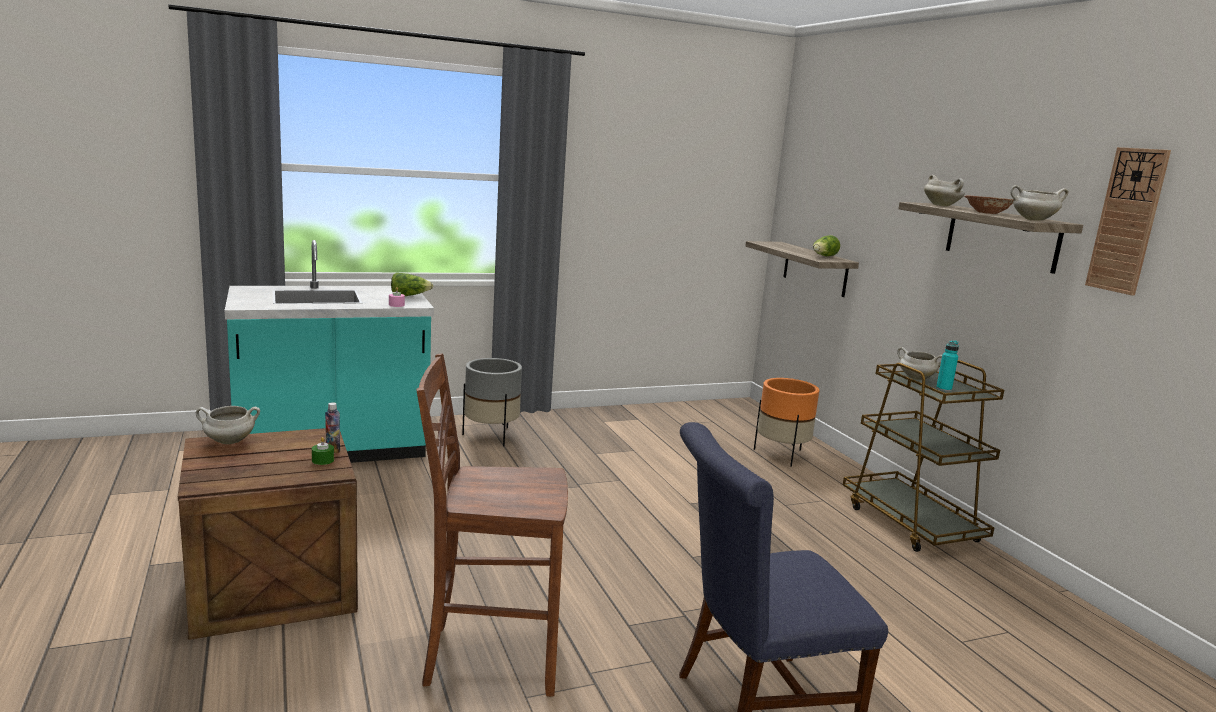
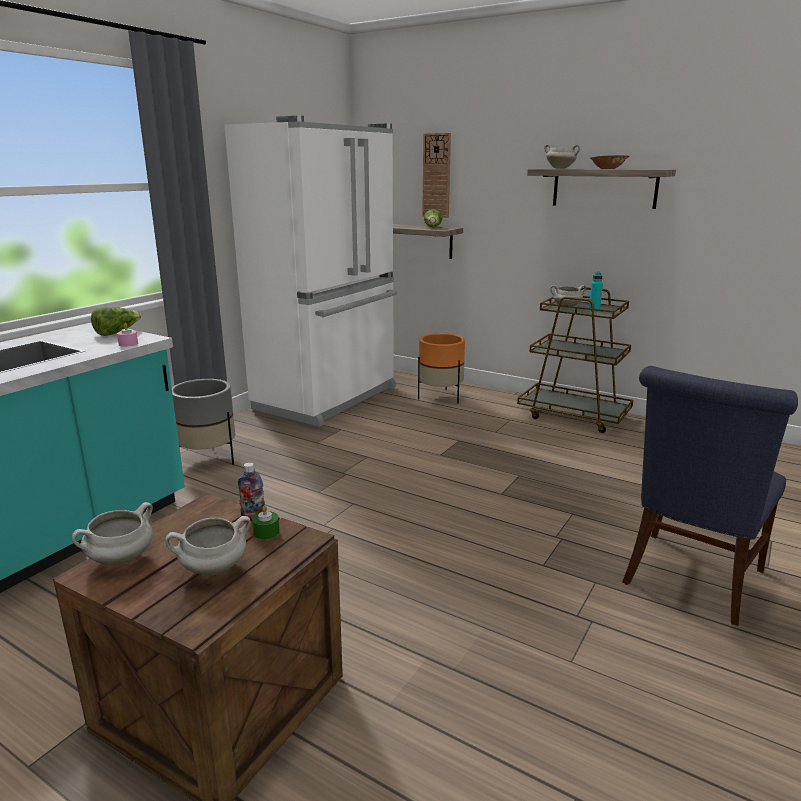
camera: 35 degrees left, 5 degrees up
(489, 657) = (500, 647): brown chair -> none
(666, 421) = (329, 398): none -> white fridge
(1033, 220) = (653, 169): white cooking pot -> white cooking pot (213, 569)
(1127, 221) = (712, 162): wall clock -> wall clock (436, 176)

